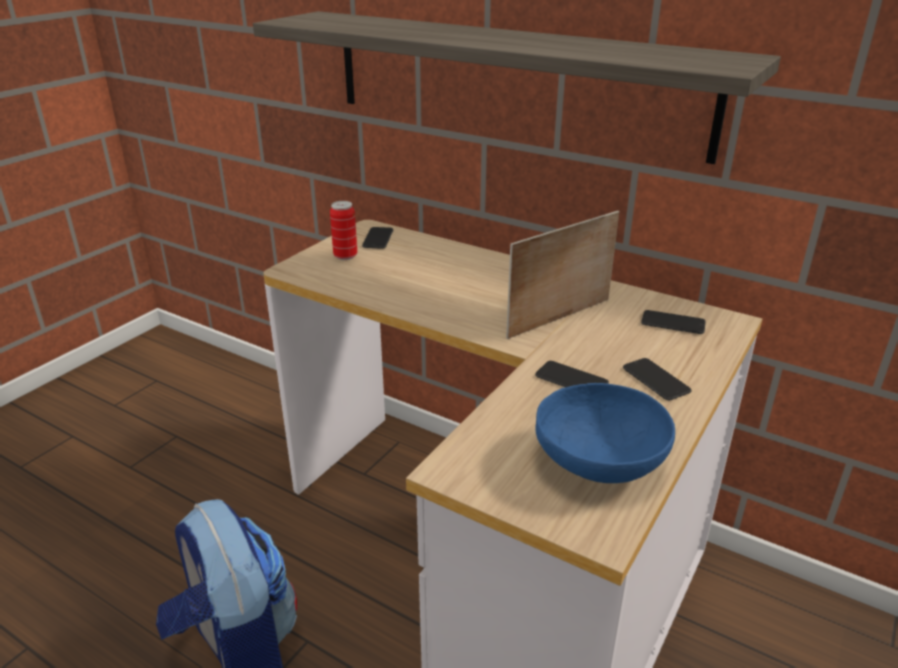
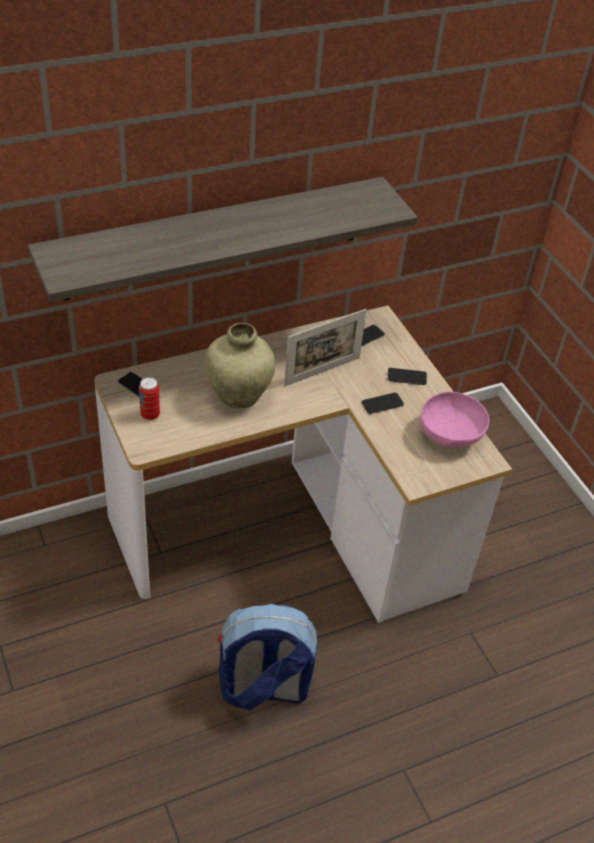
camera: 60 degrees left, 15 degrees up
(437, 287) = (238, 397): none -> beige vase
(559, 318) = (322, 371): picture frame -> picture frame turned 120 degrees counterclockwise
(598, 465) = (450, 435): blue bowl -> pink bowl

